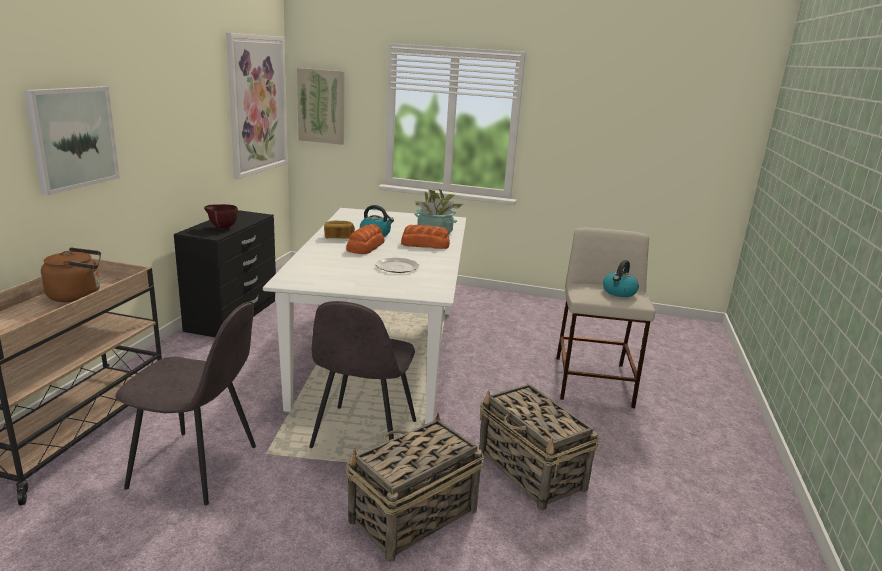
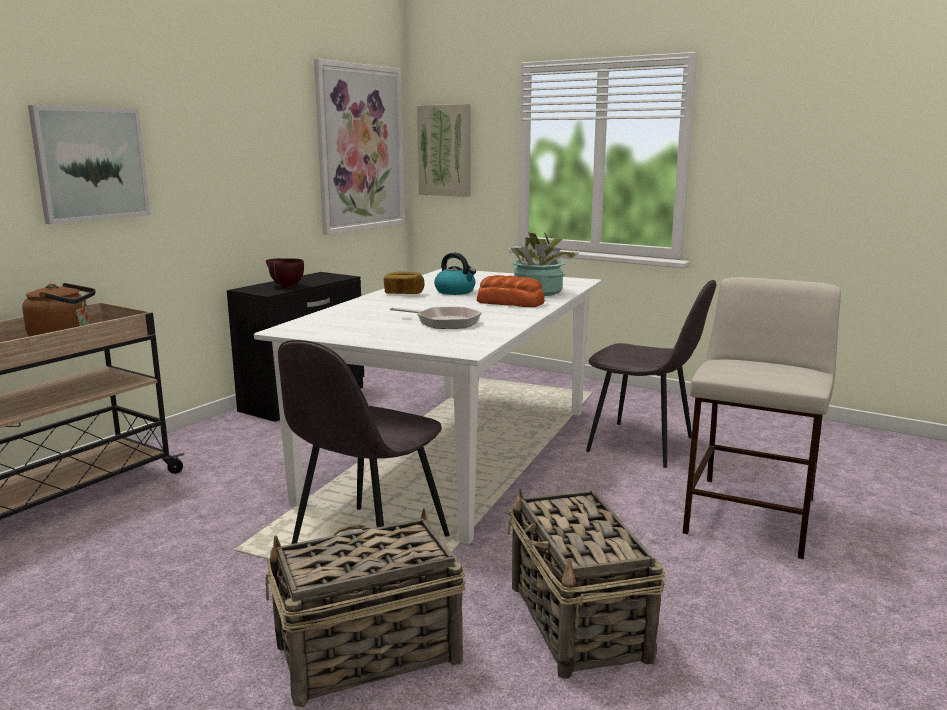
camera: 20 degrees right, 5 degrees down
(197, 467) = (147, 554): grey chair -> grey chair (643, 445)
(365, 247) = (426, 303): bread -> none
(397, 267) = (444, 322): plate -> frying pan
(619, 292) = (777, 370): kettle -> none

